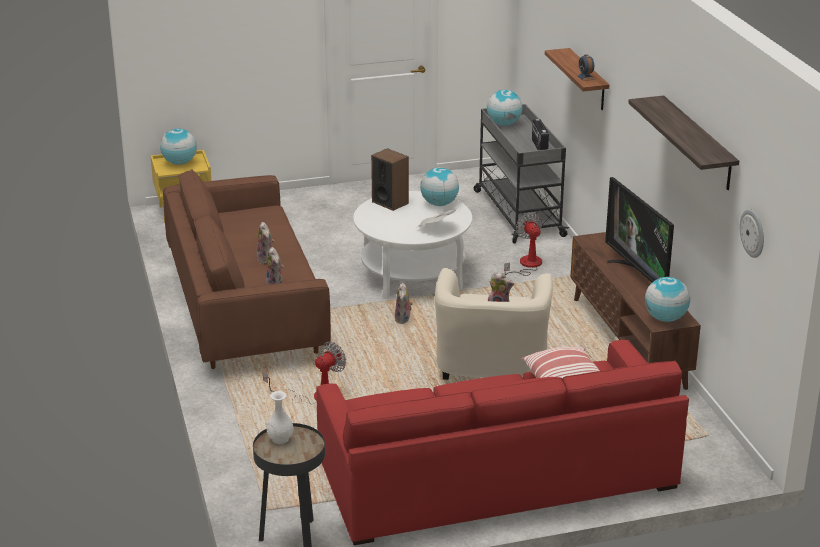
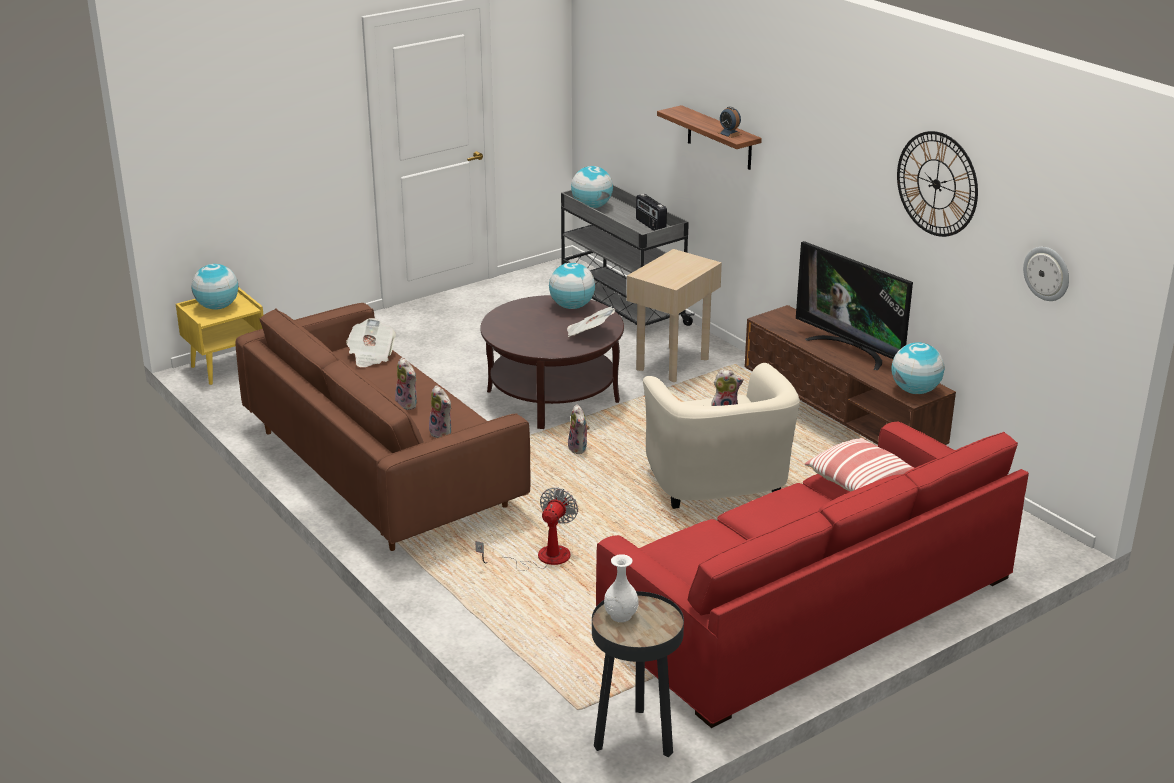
camera: 20 degrees left, 0 degrees up
(265, 218) = (371, 356): none -> newspaper
(390, 202) = (514, 313): speaker -> none
(412, 275) = (552, 396): white coffee table -> brown coffee table
(526, 265) = (671, 363): fan -> beige side table
(698, 143) = (936, 184): shelf -> wall clock

